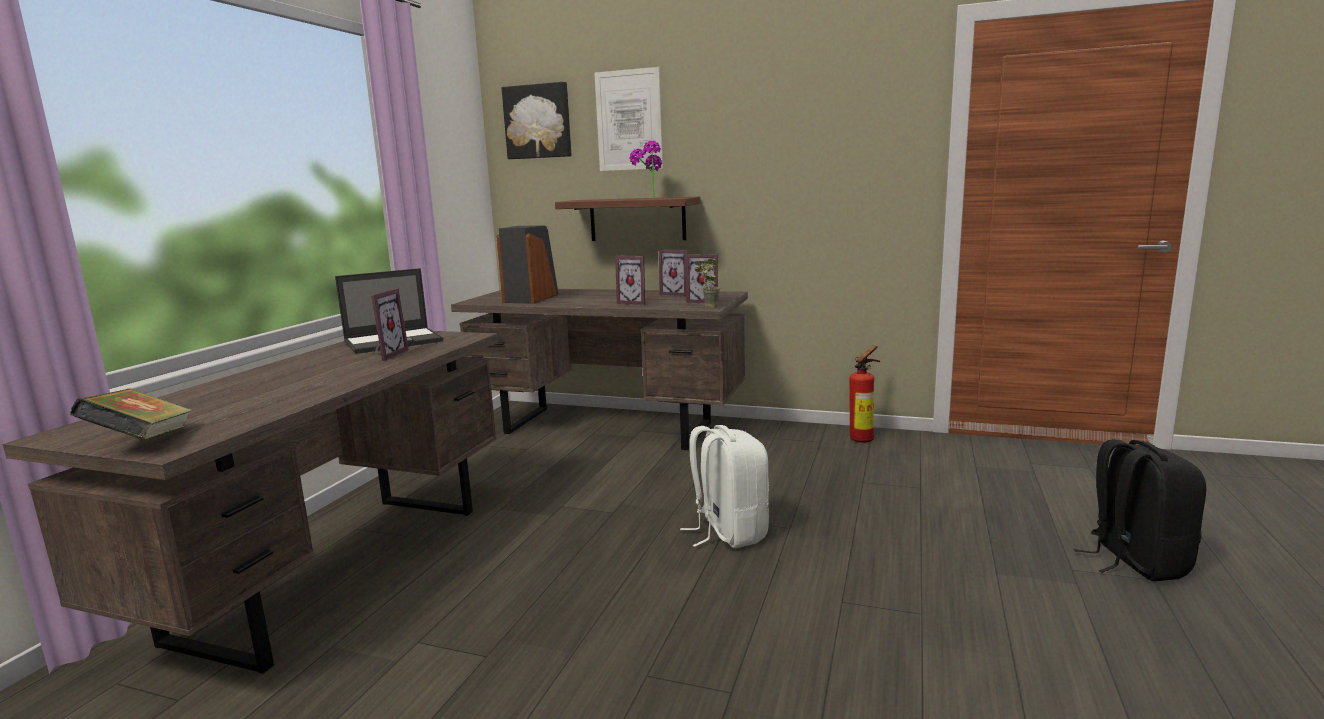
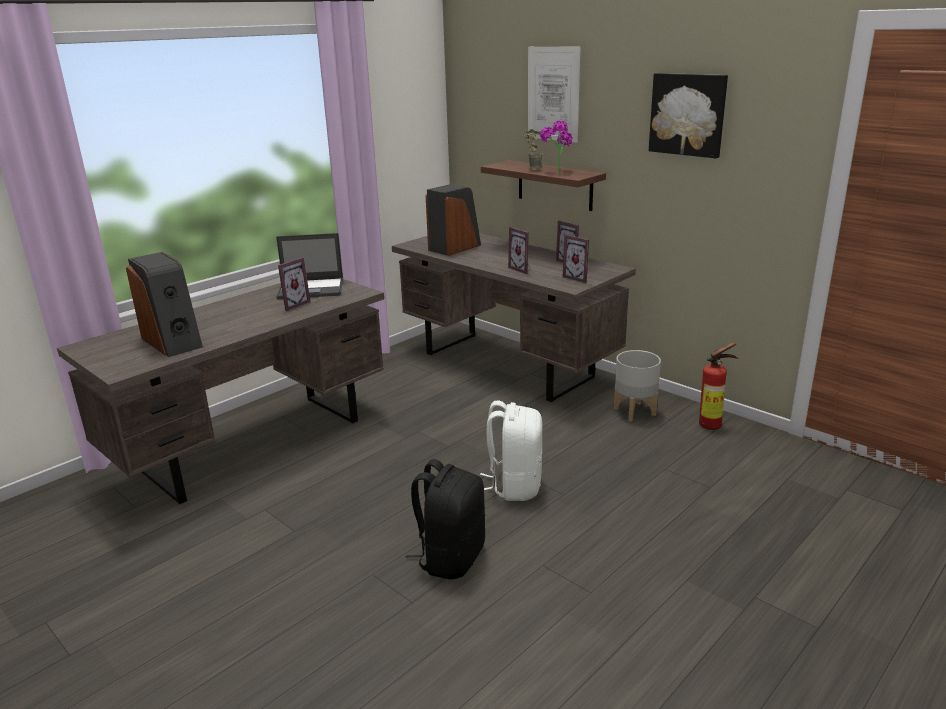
camera: 25 degrees right, 10 degrees up
(142, 442) = (111, 363): book -> none
(235, 407) = (173, 342): none -> speaker
(538, 121) = (484, 86): picture -> picture (688, 114)
(707, 307) = (571, 286): potted plant -> potted plant (532, 169)
(780, 442) = (635, 411): none -> grey planter
(1134, 561) = (822, 607): black backpack -> black backpack (450, 557)

